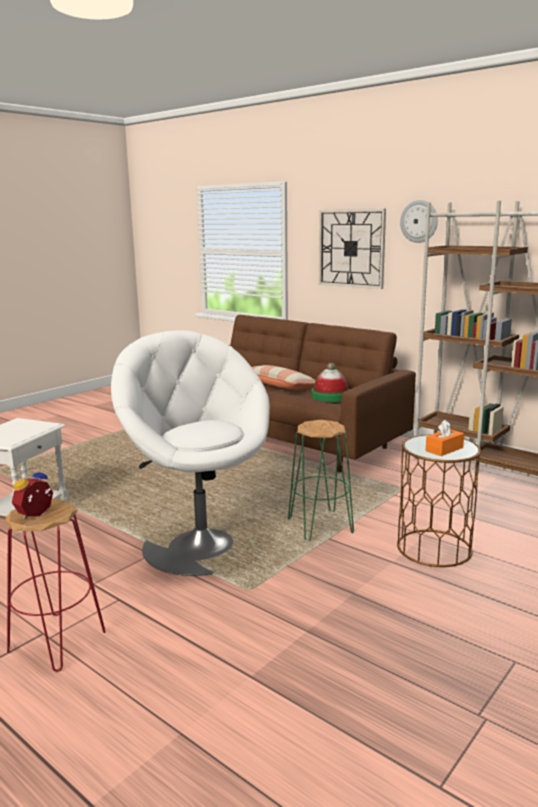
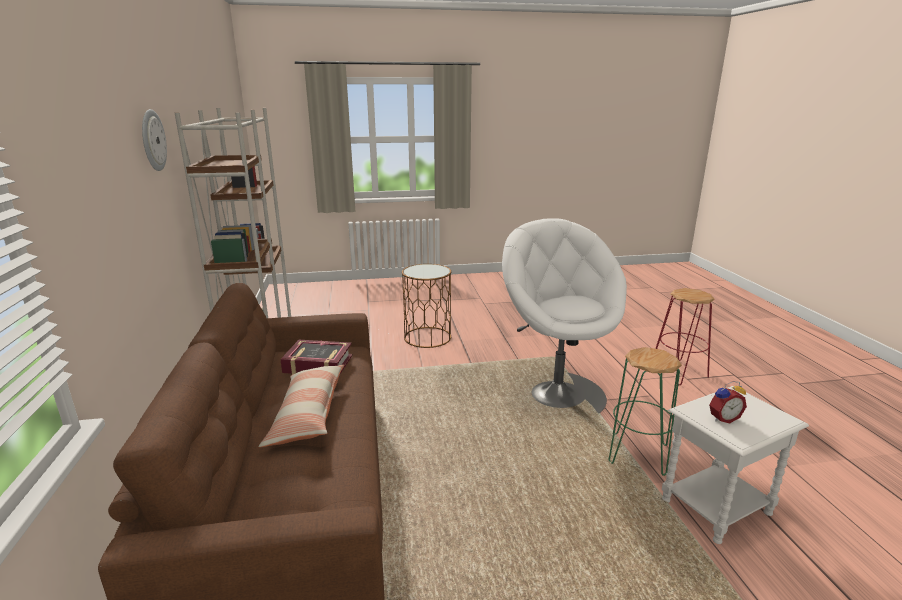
camera: 140 degrees left, 5 degrees up
(36, 515) = (694, 292): alarm clock -> alarm clock (722, 418)
(201, 543) = (556, 393): white armchair -> white armchair turned 150 degrees clockwise
(320, 526) = (462, 372): green stool -> green stool (638, 453)
(330, 396) = (318, 364): hat -> book
(351, 248) = (113, 202): wall clock -> none
(444, 449) = (430, 269): orange tissue box -> none

